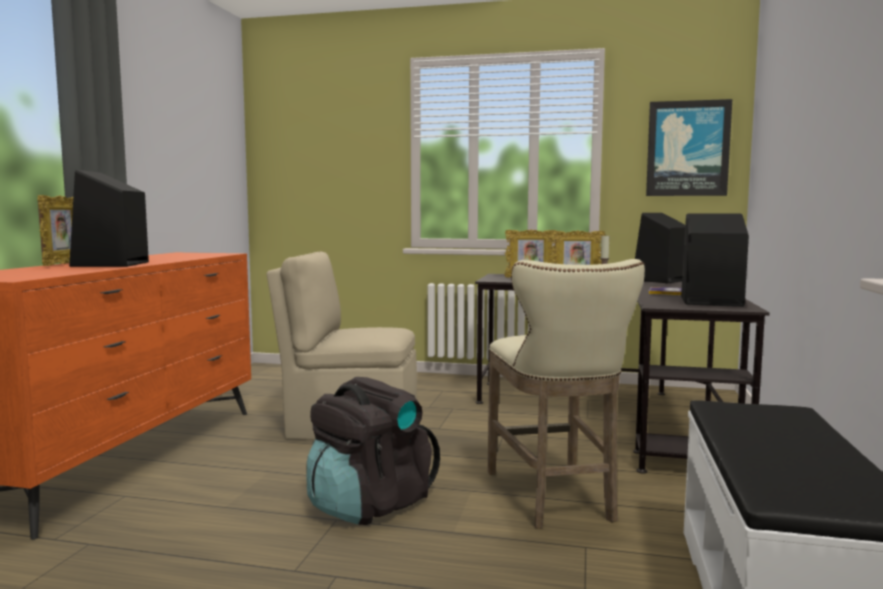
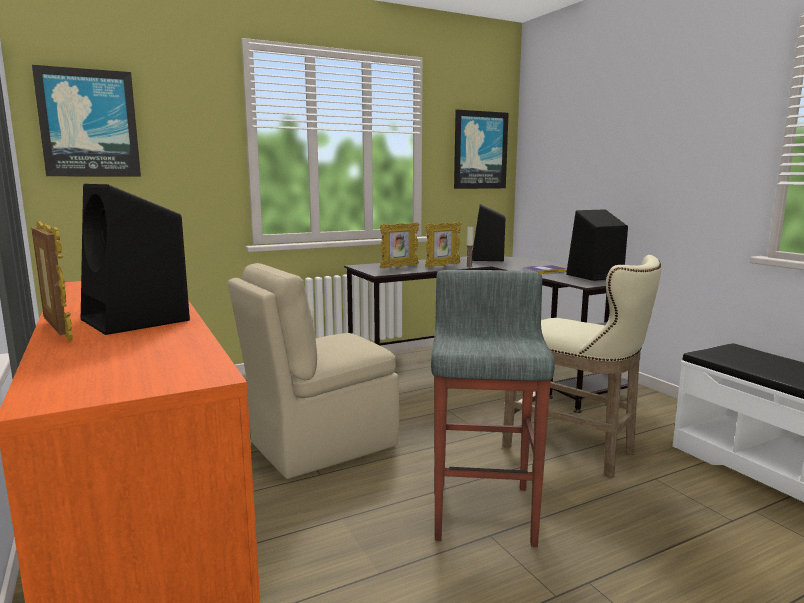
camera: 40 degrees left, 5 degrees up
(291, 142) = (89, 123): none -> picture
(369, 504) = (485, 510): black backpack -> grey stool

